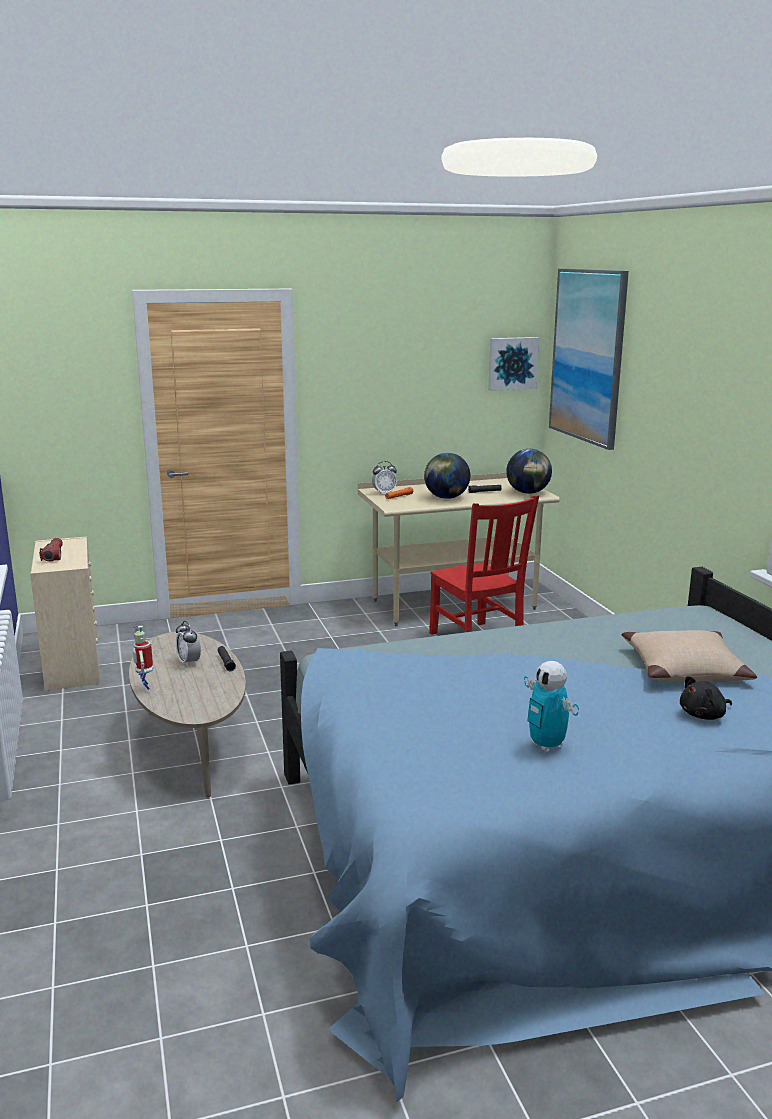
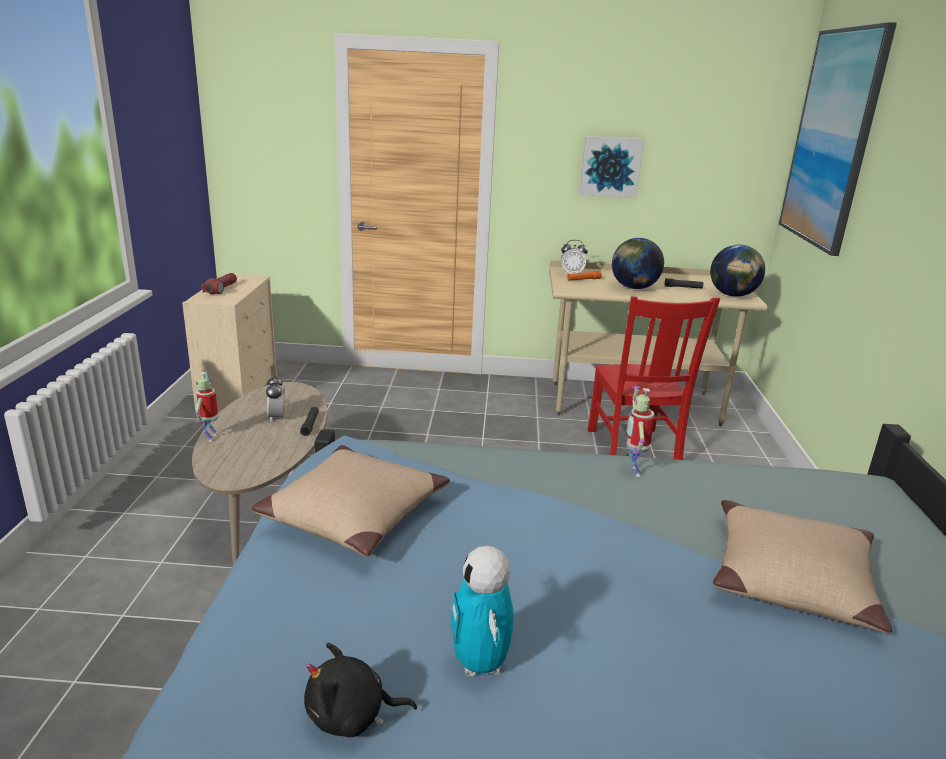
camera: 20 degrees right, 5 degrees up
(383, 692) = (353, 513): none -> beige pillow
(512, 363) = (747, 145): picture -> picture (610, 166)
(545, 631) = (633, 471): none -> toy robot
(704, 715) = (770, 675): black plush toy -> black plush toy (351, 716)

